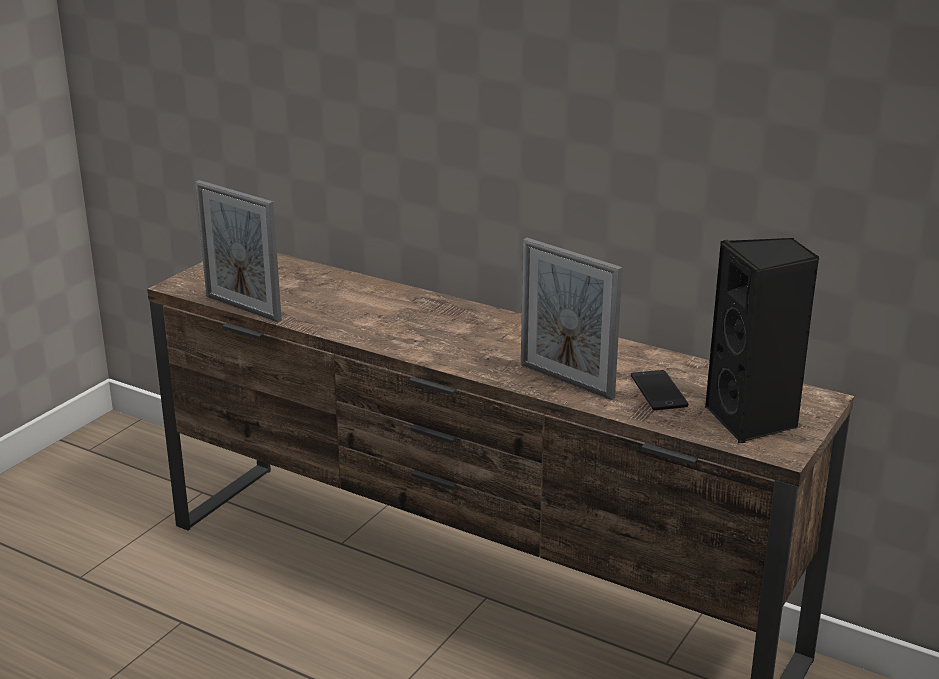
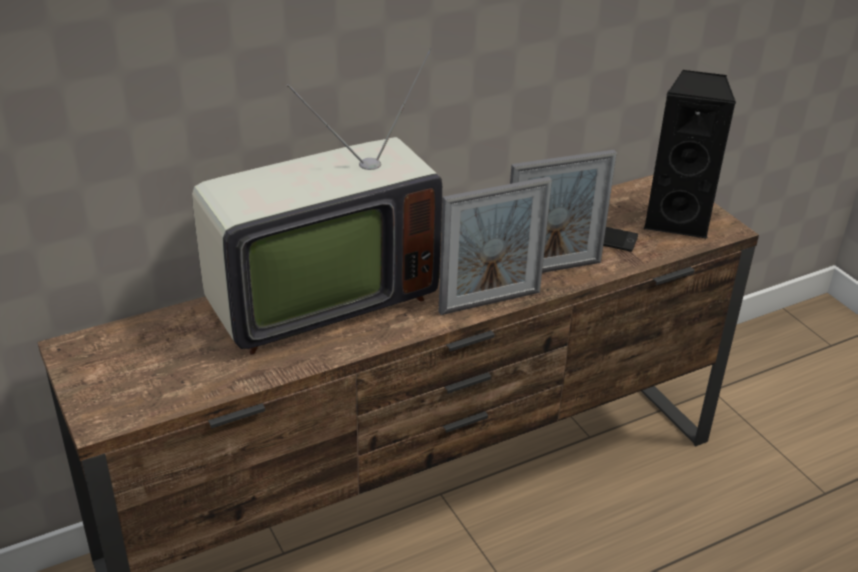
camera: 60 degrees left, 10 degrees up
(243, 308) = (218, 393): picture frame -> picture frame (490, 302)
(392, 304) = (315, 299): none -> television

